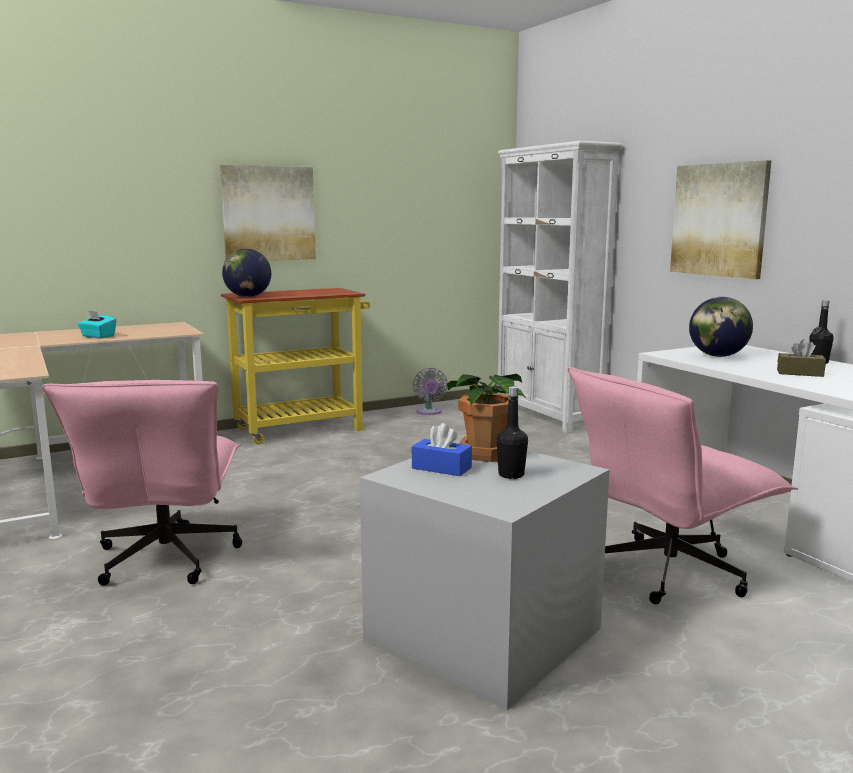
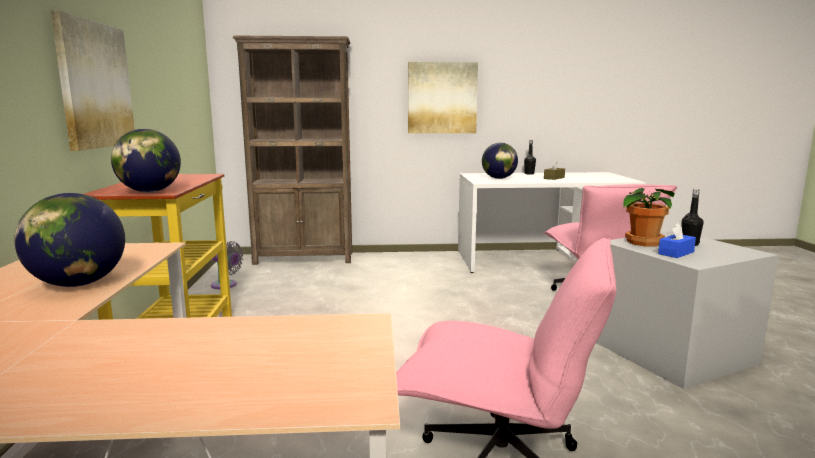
camera: 65 degrees left, 0 degrees up
(98, 336) = (79, 284): turquoise tissue box -> globe
(548, 416) = (304, 258): white bookcase -> brown bookcase

